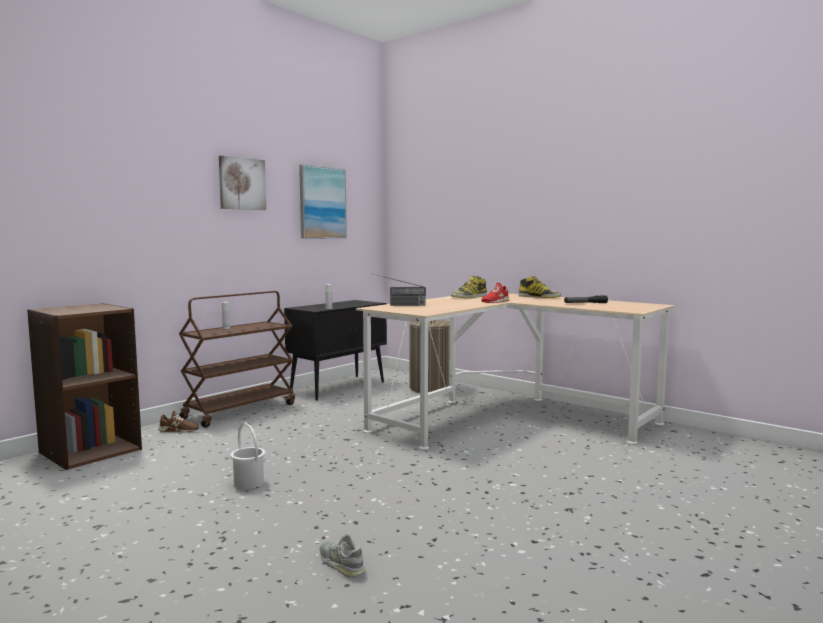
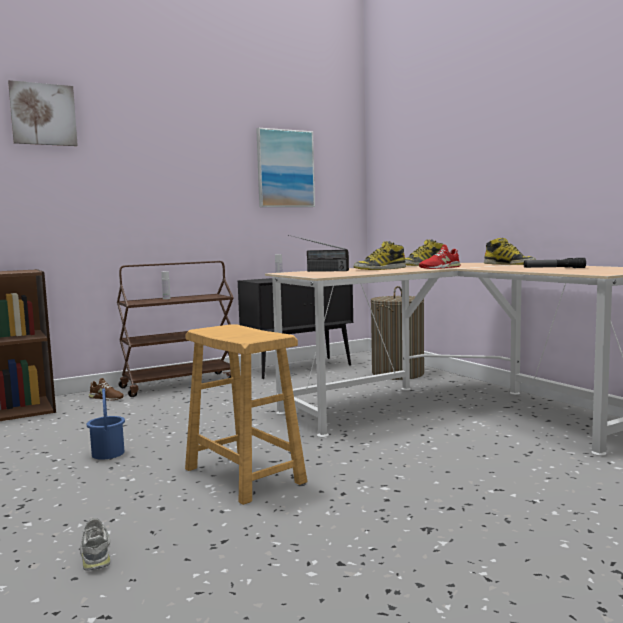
camera: 20 degrees right, 0 degrees up
(242, 184) = (188, 150): picture -> picture (43, 114)
(248, 483) = (107, 453): white bucket -> blue bucket
(394, 488) = (243, 475): none -> brown stool
(448, 303) = (380, 269): none -> boot

